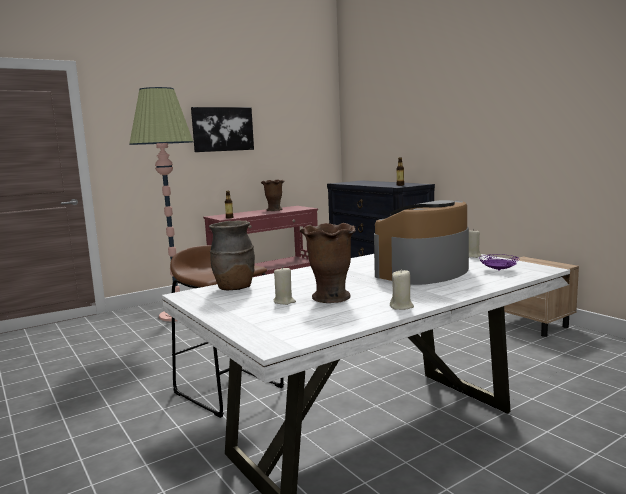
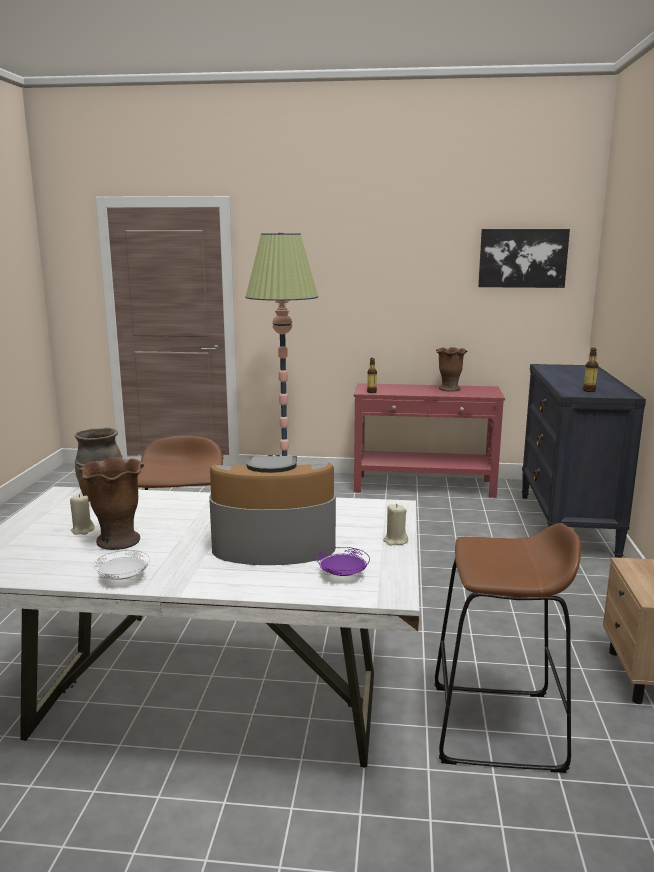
camera: 40 degrees right, 5 degrees up
(222, 129) = (397, 275): picture -> picture (522, 258)
(401, 307) = (122, 578): beige candle -> white plate
(521, 369) = (496, 727): none -> brown stool

